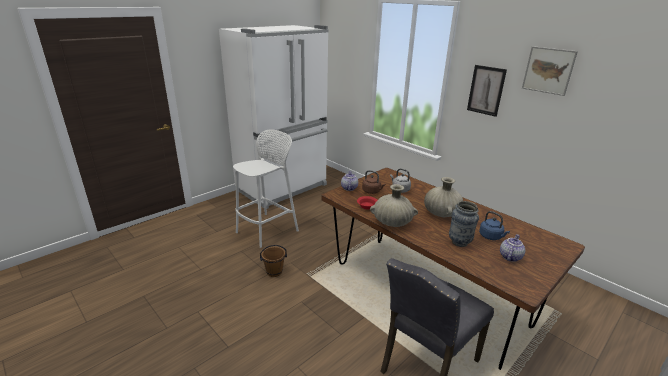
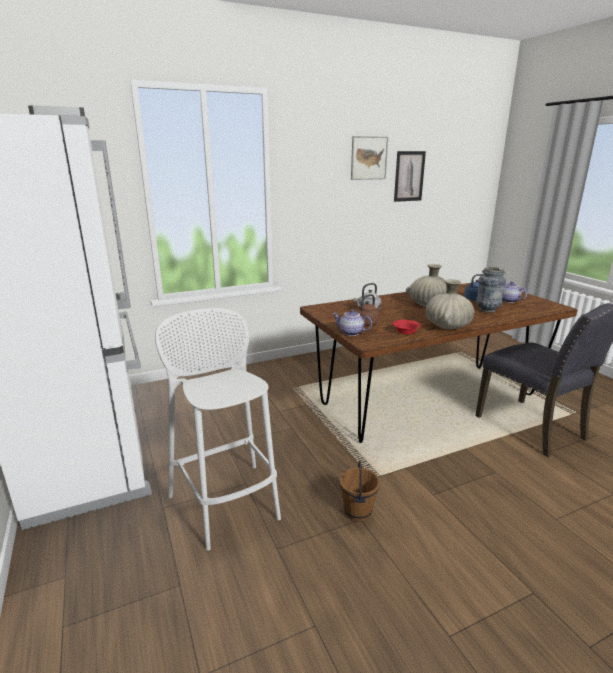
camera: 70 degrees left, 5 degrees down
(486, 90) = (317, 190): picture -> picture (409, 176)

